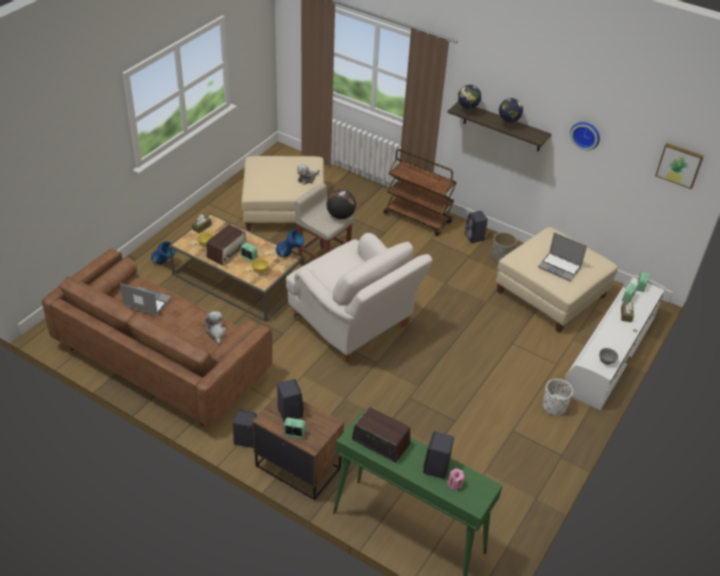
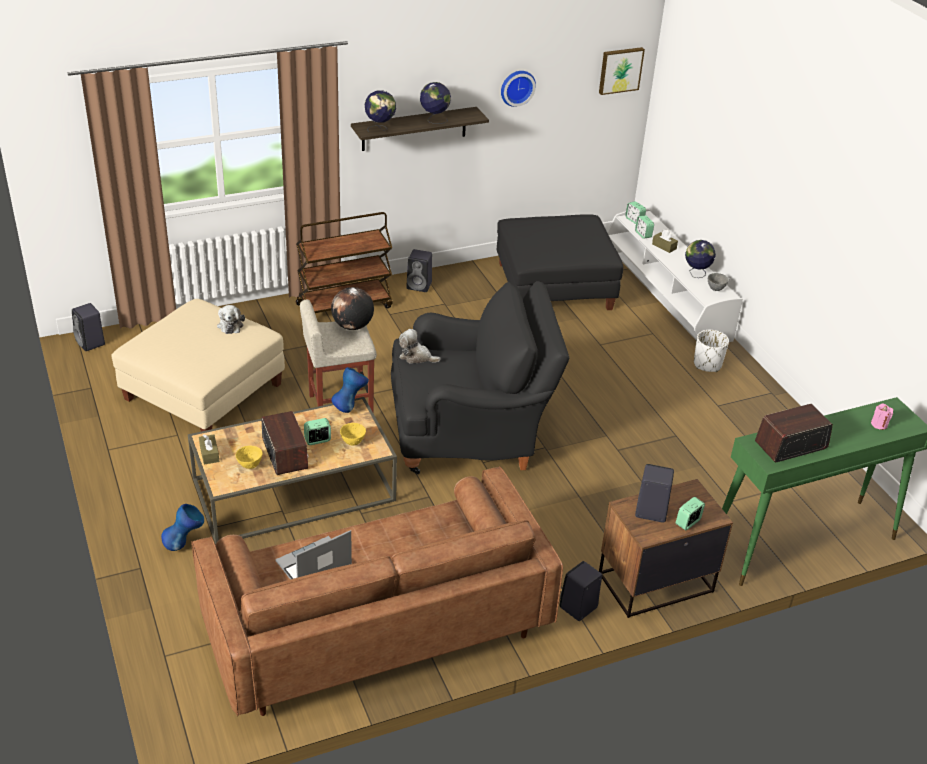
camera: 55 degrees left, 5 degrees down
(216, 333) = (434, 526): plush toy -> plush toy (416, 357)
(354, 325) = (470, 435): white armchair -> black armchair
(436, 468) = (850, 426): black speaker -> black speaker (91, 343)
(502, 257) = (469, 285): grey planter -> none
(551, 294) = (555, 285): beige ottoman -> black ottoman
(560, 267) = (573, 242): laptop -> none
(612, 344) = (696, 274): none -> globe

